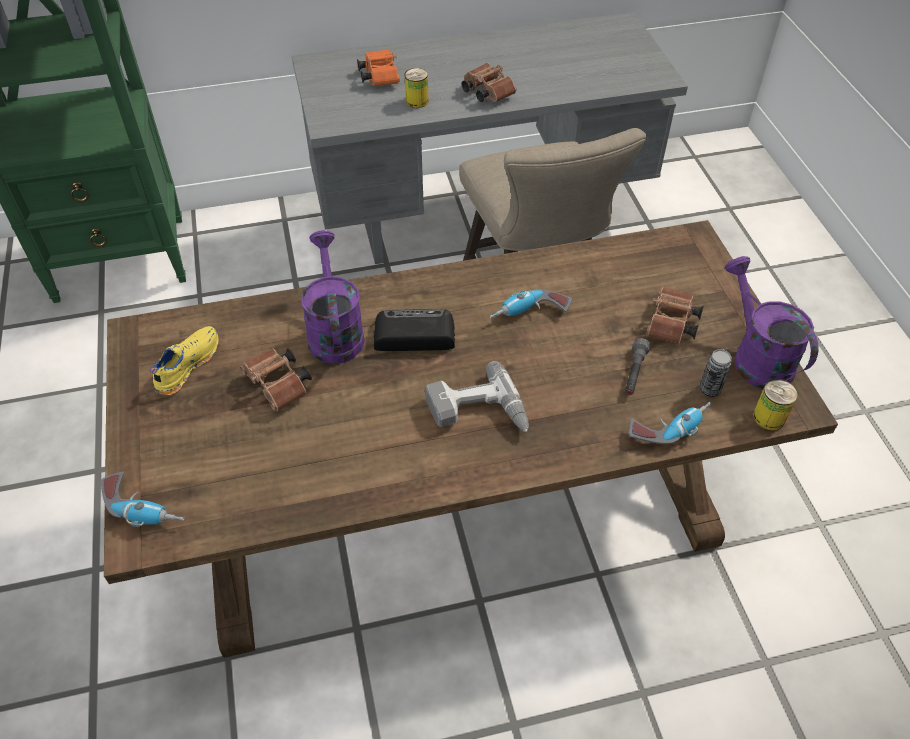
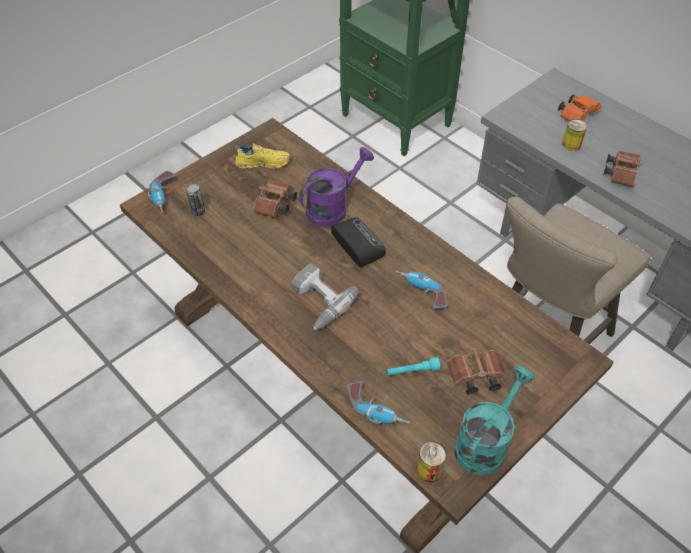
camera: 60 degrees right, 0 degrees up
(634, 372) = (412, 371): grey flashlight -> turquoise flashlight
(710, 389) = (430, 422): can -> can (198, 212)
(756, 357) = (485, 442): purple watering can -> turquoise watering can

